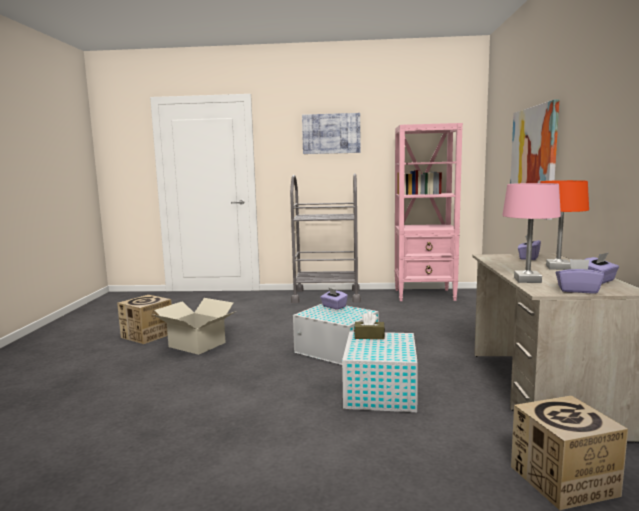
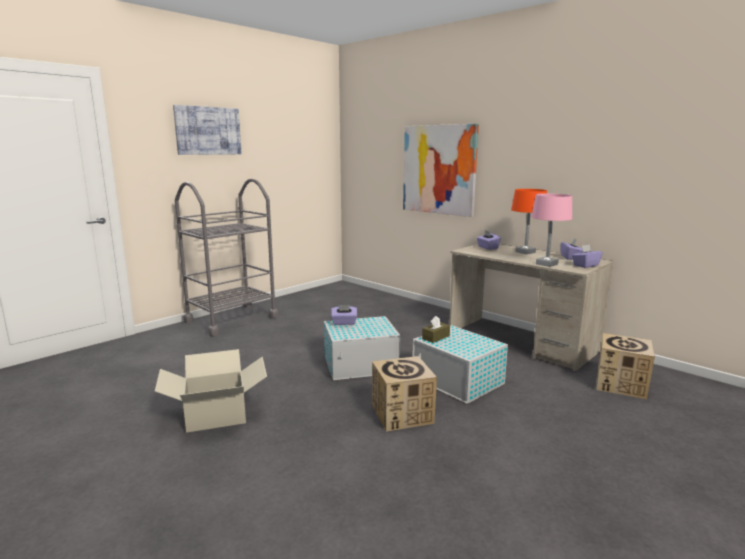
camera: 50 degrees left, 5 degrees up
(147, 335) = (117, 434): cardboard box -> cardboard box (402, 414)
(425, 295) = (316, 295): pink bookcase -> none

